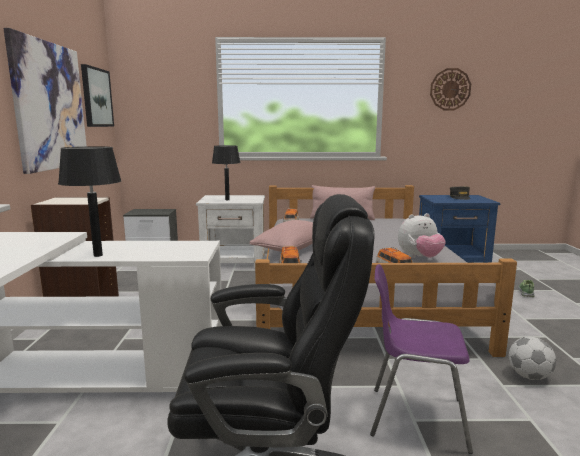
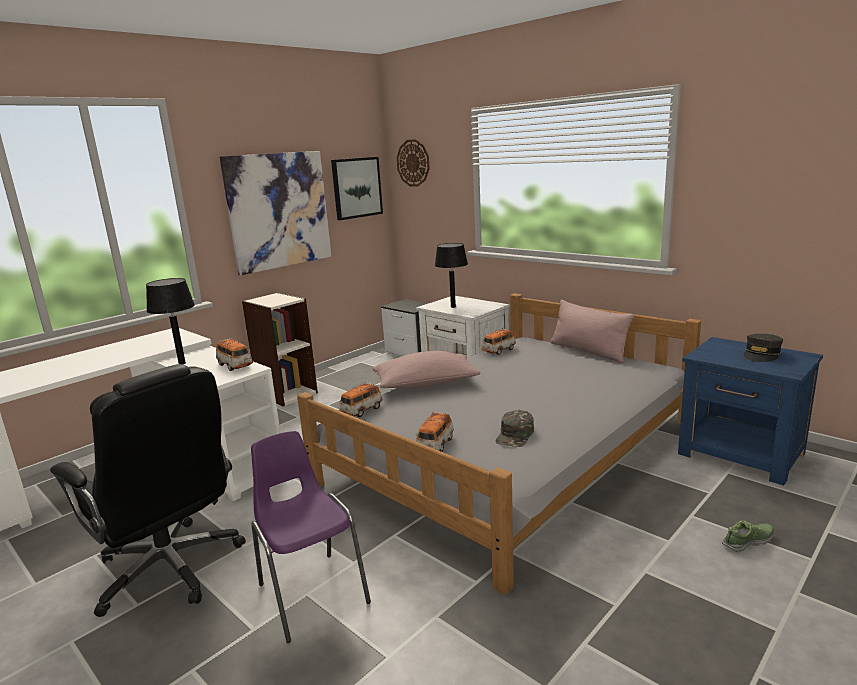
camera: 45 degrees right, 5 degrees up
(175, 245) = (235, 366): none -> toy car
(419, 258) = (515, 435): plush toy -> green cap
(450, 89) = (793, 163): wall clock -> wall clock (413, 163)
(529, 376) = (481, 626): football -> none

